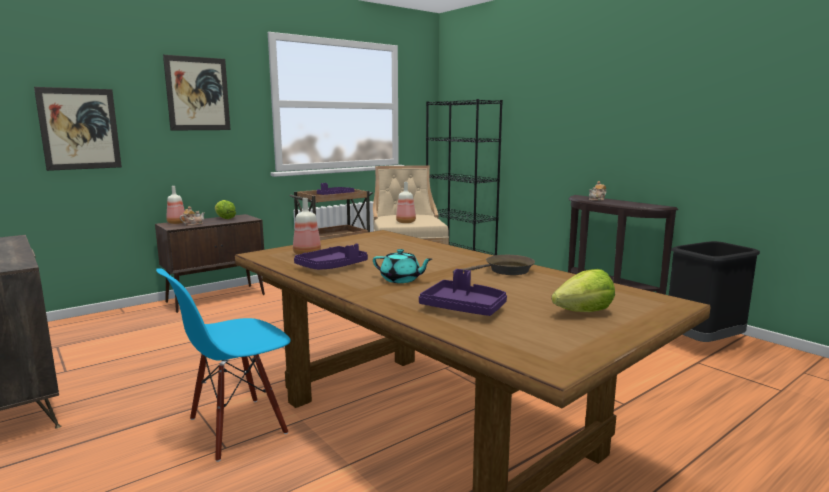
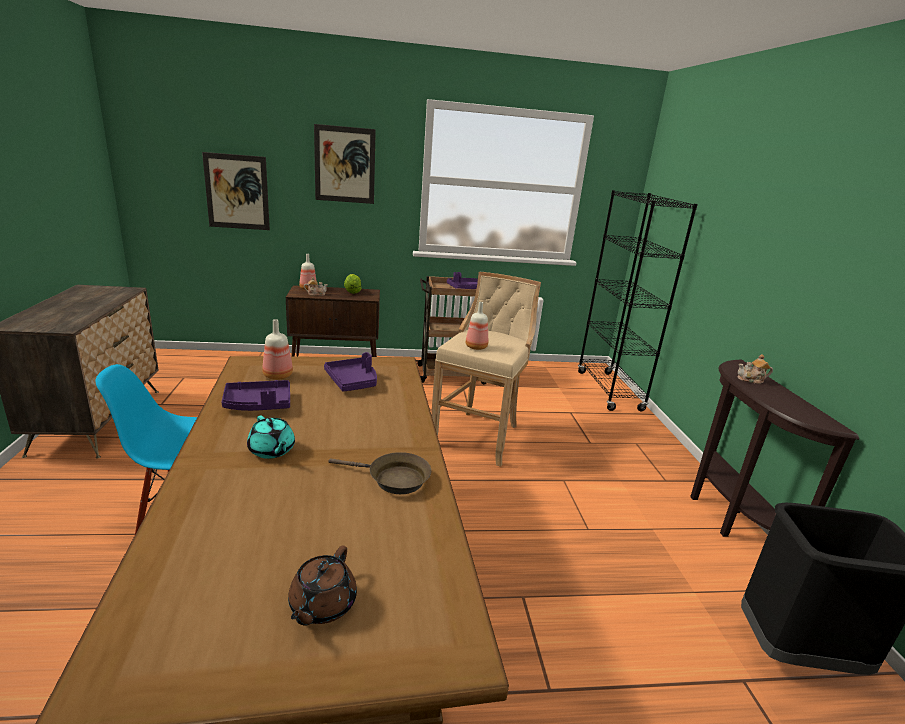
camera: 30 degrees right, 10 degrees up
(464, 308) = (229, 529): purple tray -> purple tray (353, 381)
(584, 312) = (321, 605): lettuce -> brown teapot

